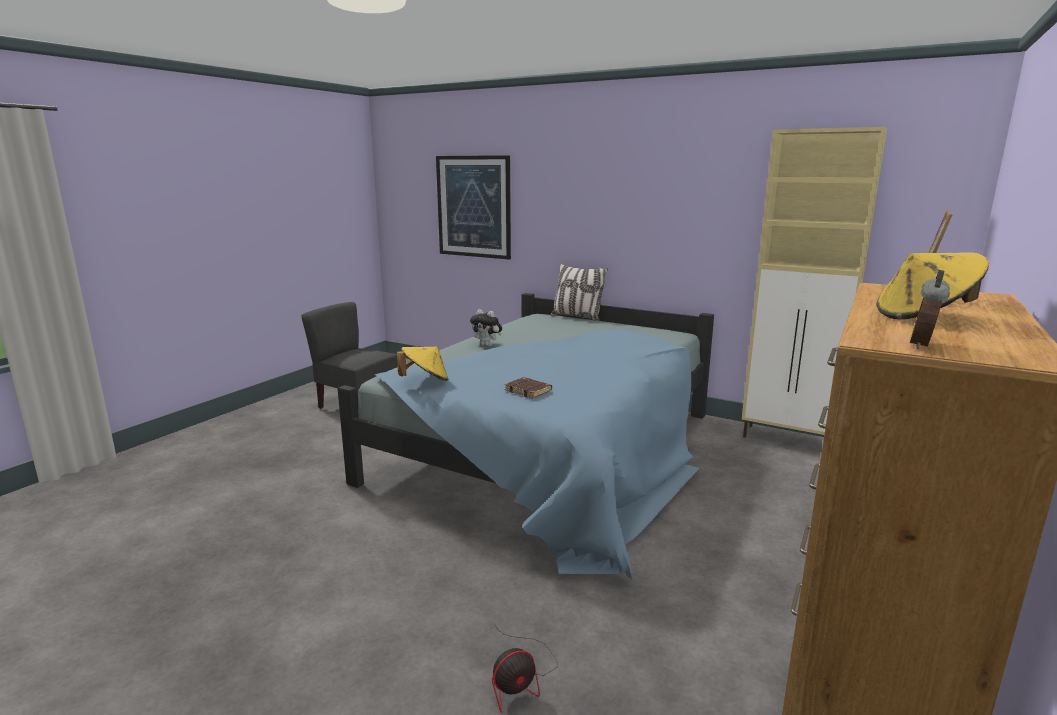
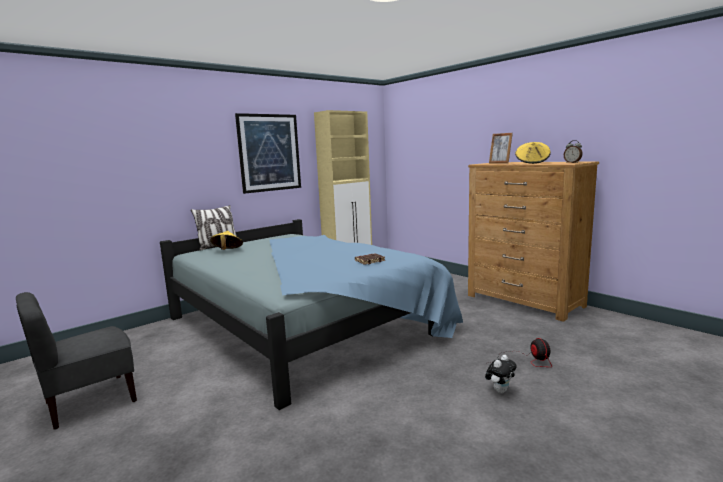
camera: 70 degrees left, 5 degrees down
(425, 381) = (322, 281): yellow hat -> yellow hat (227, 251)
(473, 207) = (82, 172): picture -> picture (269, 153)
(487, 345) = (248, 267): plush toy -> plush toy (500, 390)

